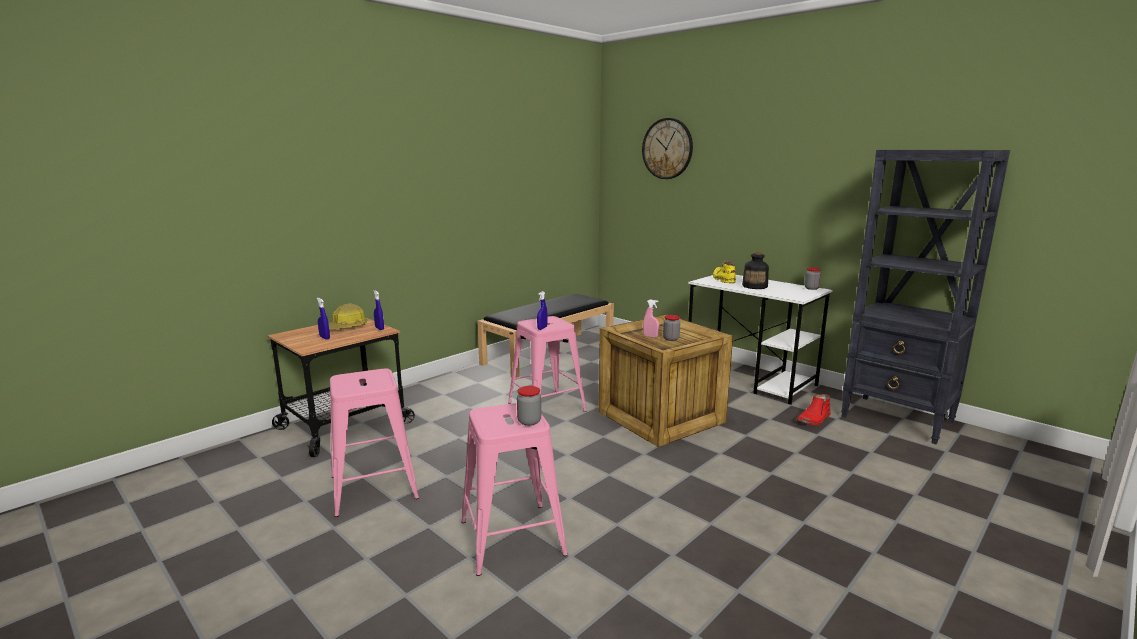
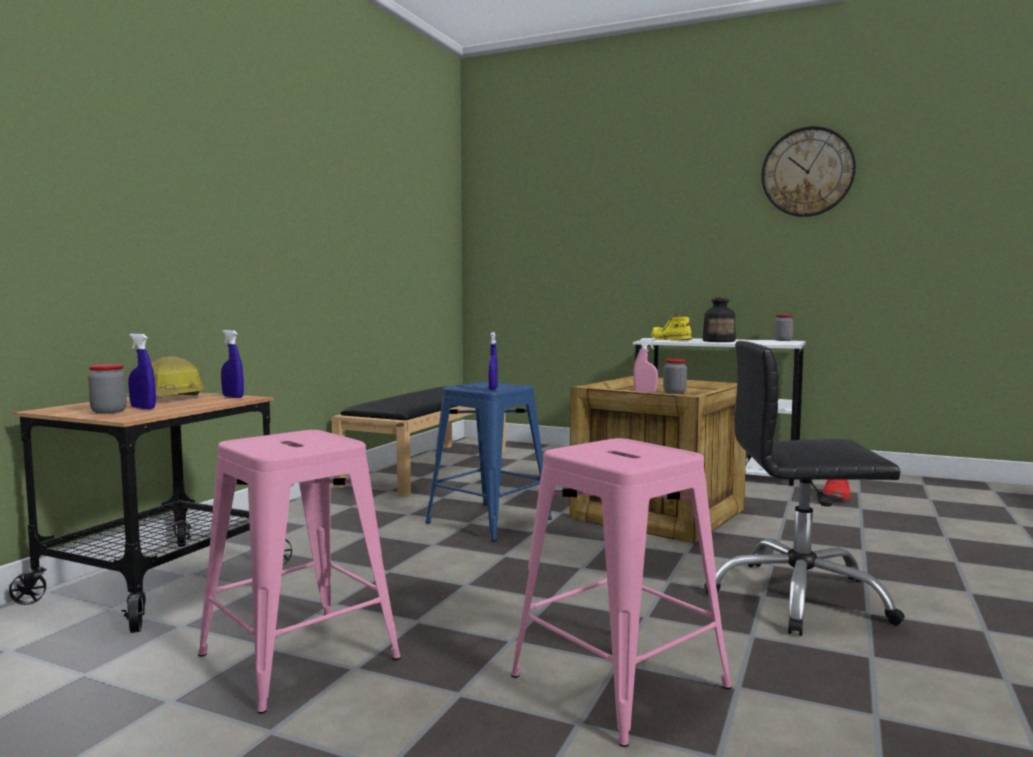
camera: 20 degrees left, 10 degrees down
(529, 421) = (663, 451): jar -> jar (109, 411)
(546, 407) = (489, 521): pink stool -> blue stool
(667, 149) = (565, 185): wall clock -> wall clock (807, 172)
(678, 503) = (799, 598): none -> black office chair
(898, 419) = (920, 486): black bookcase -> none

